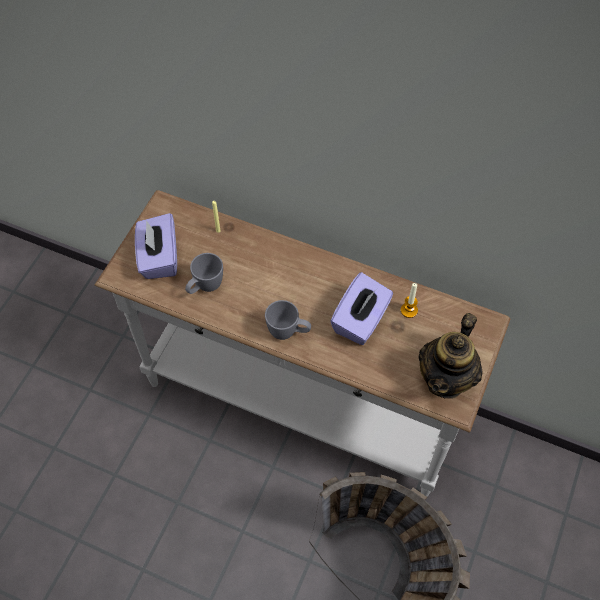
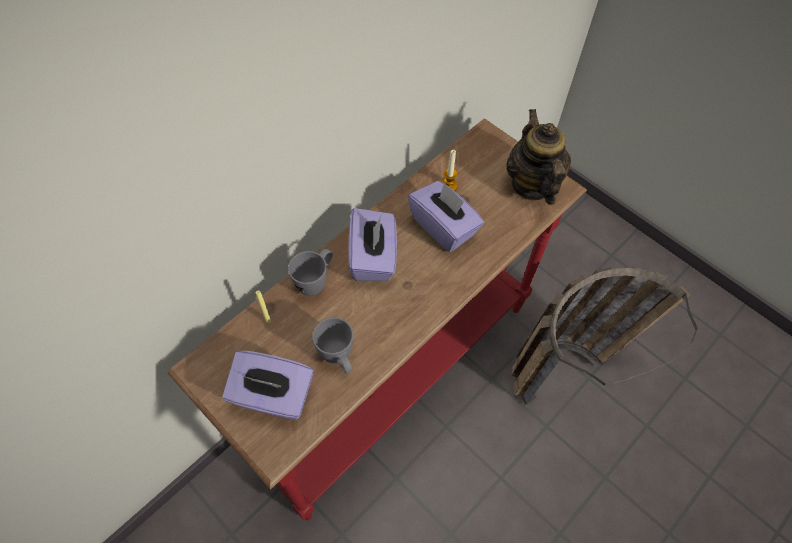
camera: 70 degrees left, 0 degrees up
(288, 332) = (431, 294): grey mug -> grey mug (315, 281)
(300, 405) = (393, 378): white console table -> red console table
(304, 279) = (373, 258): none -> purple tissue box
(446, 378) = (531, 184): teapot -> teapot turned 150 degrees counterclockwise

